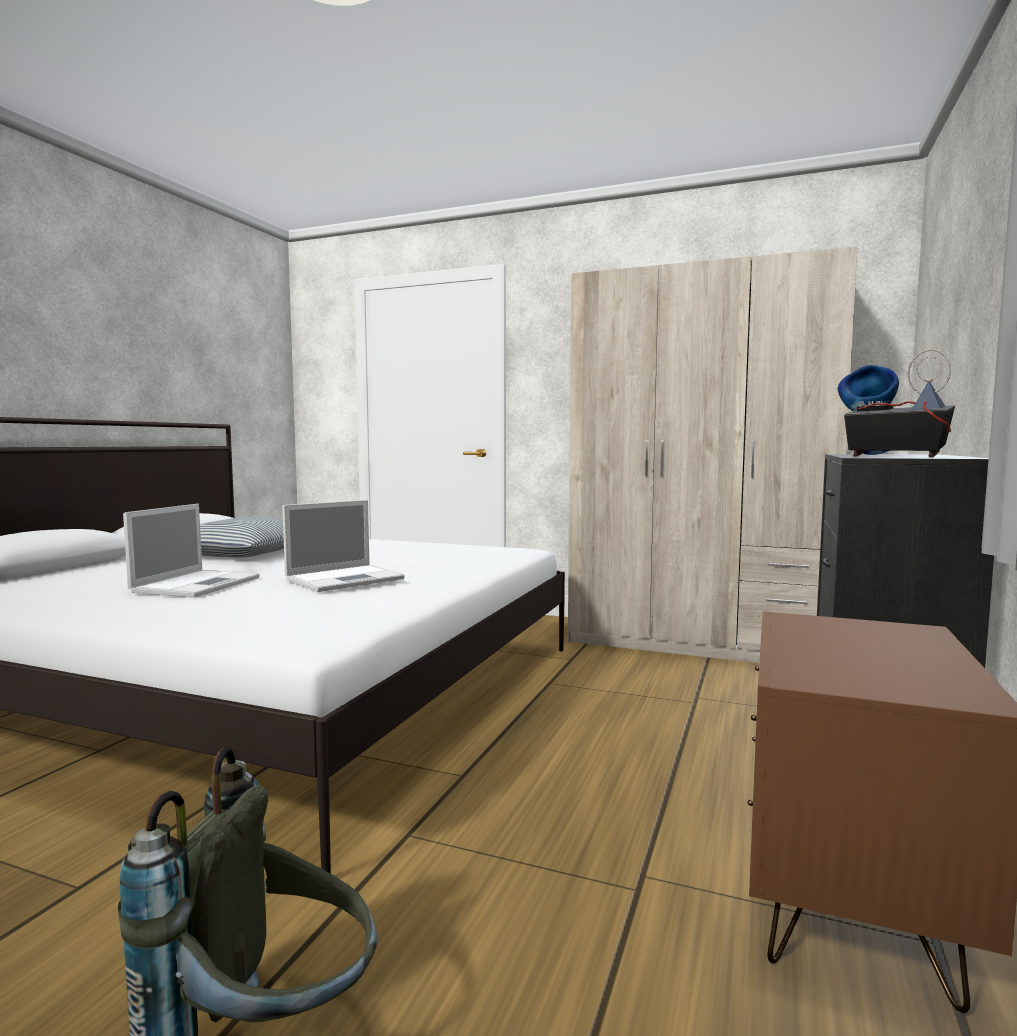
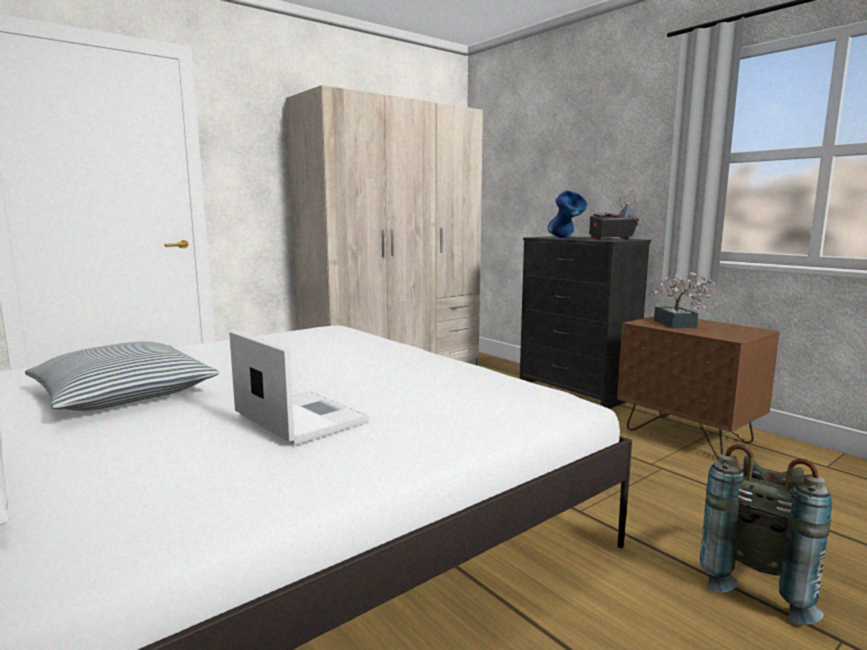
camera: 60 degrees left, 5 degrees up
(346, 579) = (382, 372): laptop -> none
(833, 638) = (676, 325): none -> potted plant

